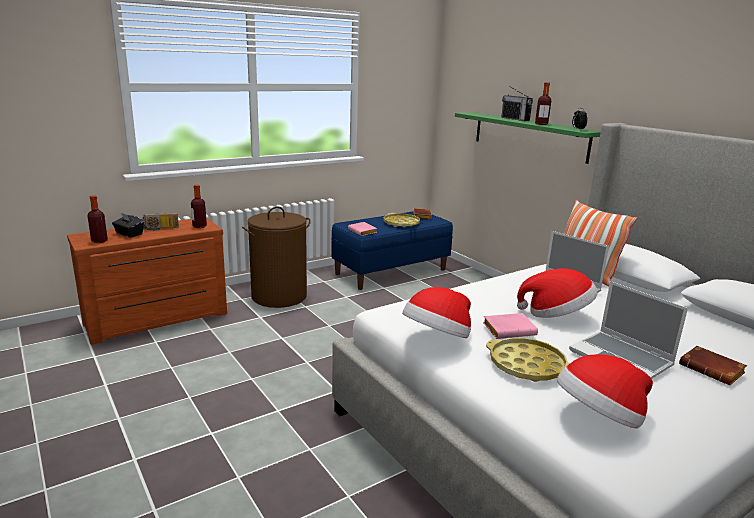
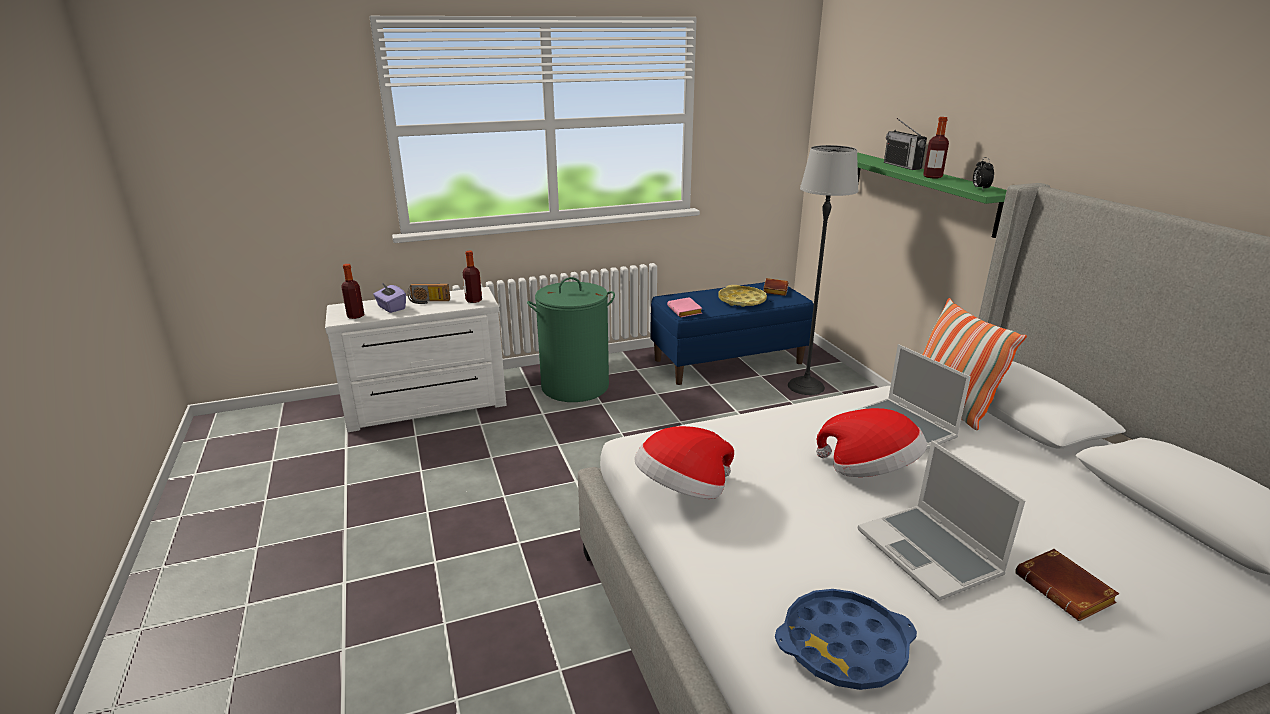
camera: 15 degrees right, 5 degrees up
(129, 234) = (391, 308): black tissue box -> purple tissue box
(158, 320) = (427, 407): brown dresser -> white dresser
(279, 296) = (575, 386): brown laundry basket -> green laundry basket
(454, 284) = (806, 386): none -> floor lamp
(510, 330) = (788, 489): pink book -> none
(527, 365) = (785, 547): yellow tray -> none
(599, 418) = (843, 646): hat -> blue tray

